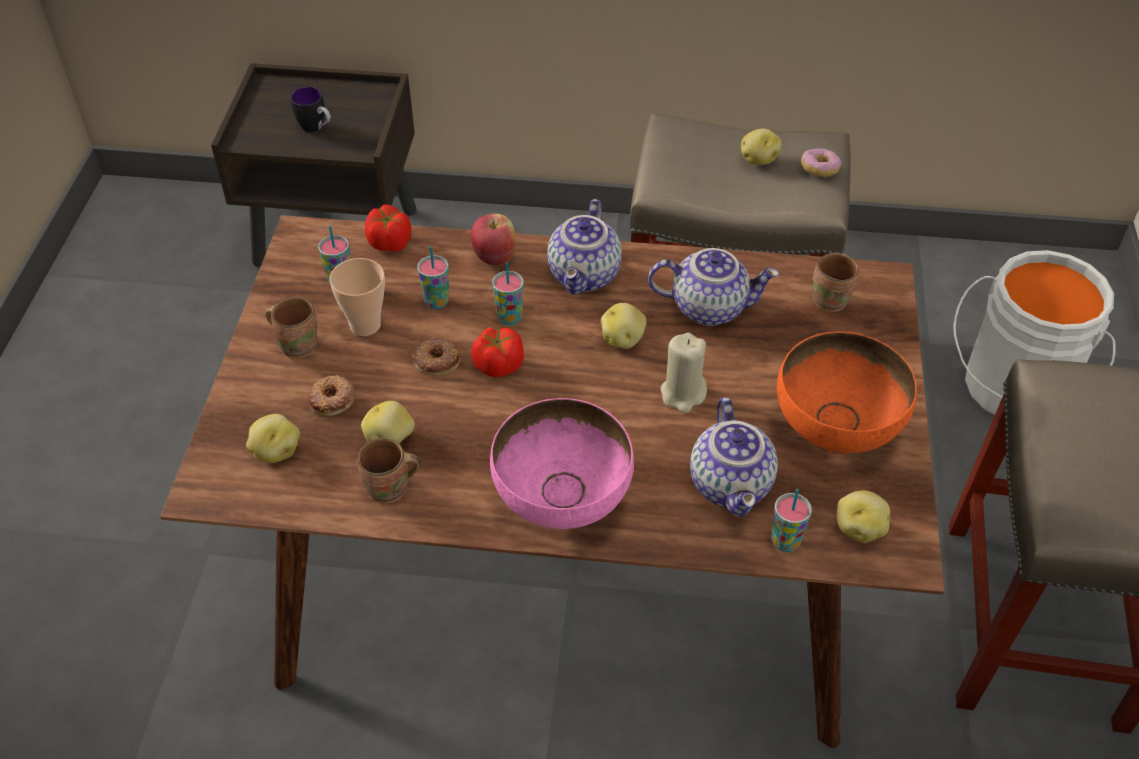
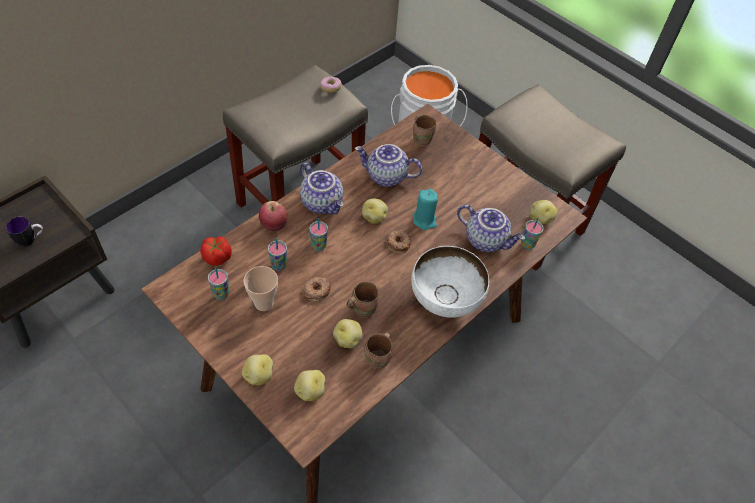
camera: 55 degrees left, 5 degrees up
(298, 344) = (247, 338): brown mug -> brown mug (362, 308)
(332, 399) = (299, 346): donut -> donut (398, 243)
(498, 365) = (344, 270): tomato -> none
(561, 503) = (444, 301): pink bowl -> white bowl
(683, 394) = (424, 220): beige candle -> turquoise candle
(709, 307) = (386, 177): teapot -> teapot turned 120 degrees counterclockwise
(758, 160) = (300, 101): potato -> potato (258, 375)
(834, 433) = (490, 191): orange bowl -> none

